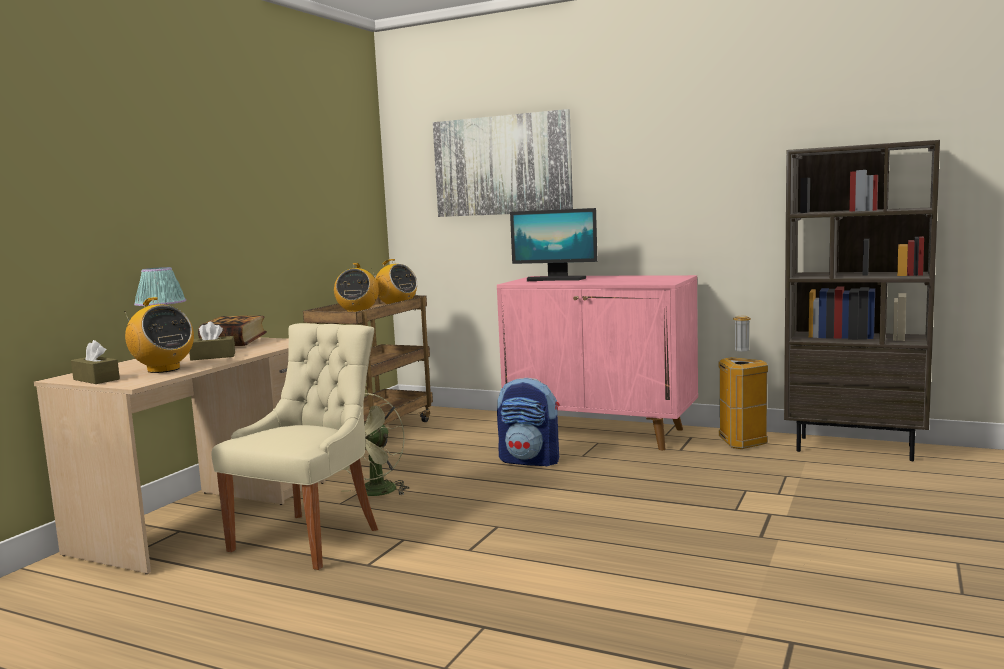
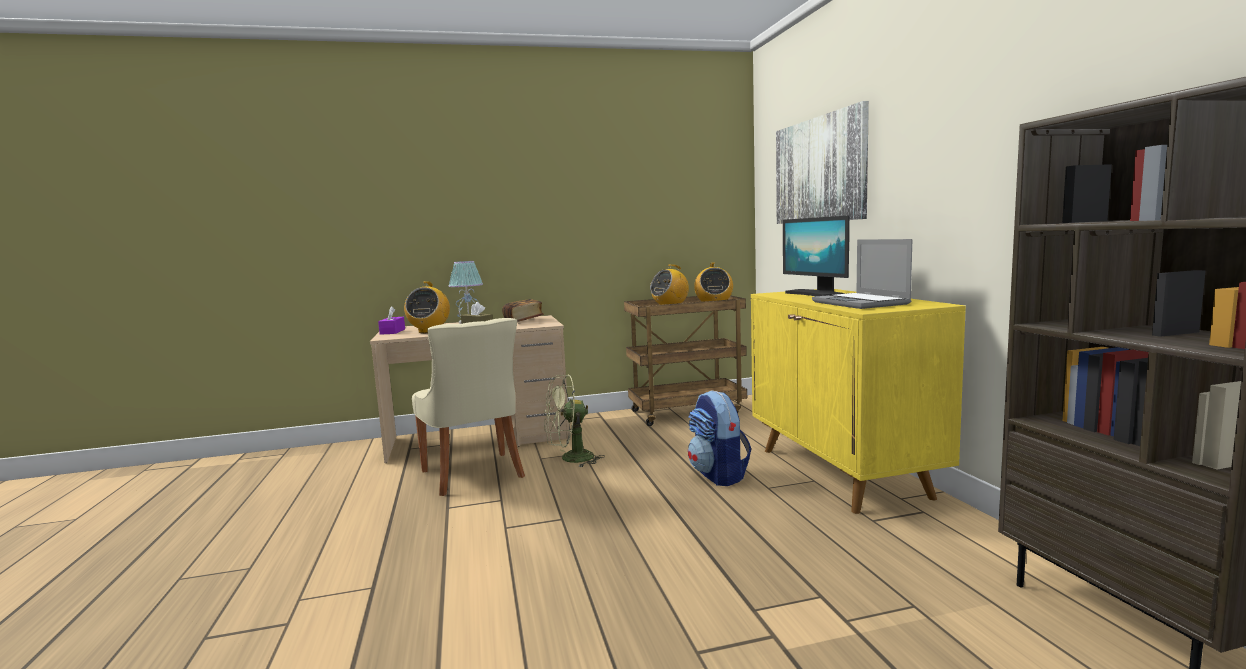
camera: 50 degrees right, 0 degrees up
(96, 379) = (392, 331): brown tissue box -> purple tissue box
(310, 538) = (474, 475): beige chair -> beige chair turned 75 degrees clockwise
(602, 433) = (842, 473): pink cabinet -> yellow cabinet
(631, 280) = (861, 303): none -> laptop
(740, 442) = (966, 542): trash can -> none

